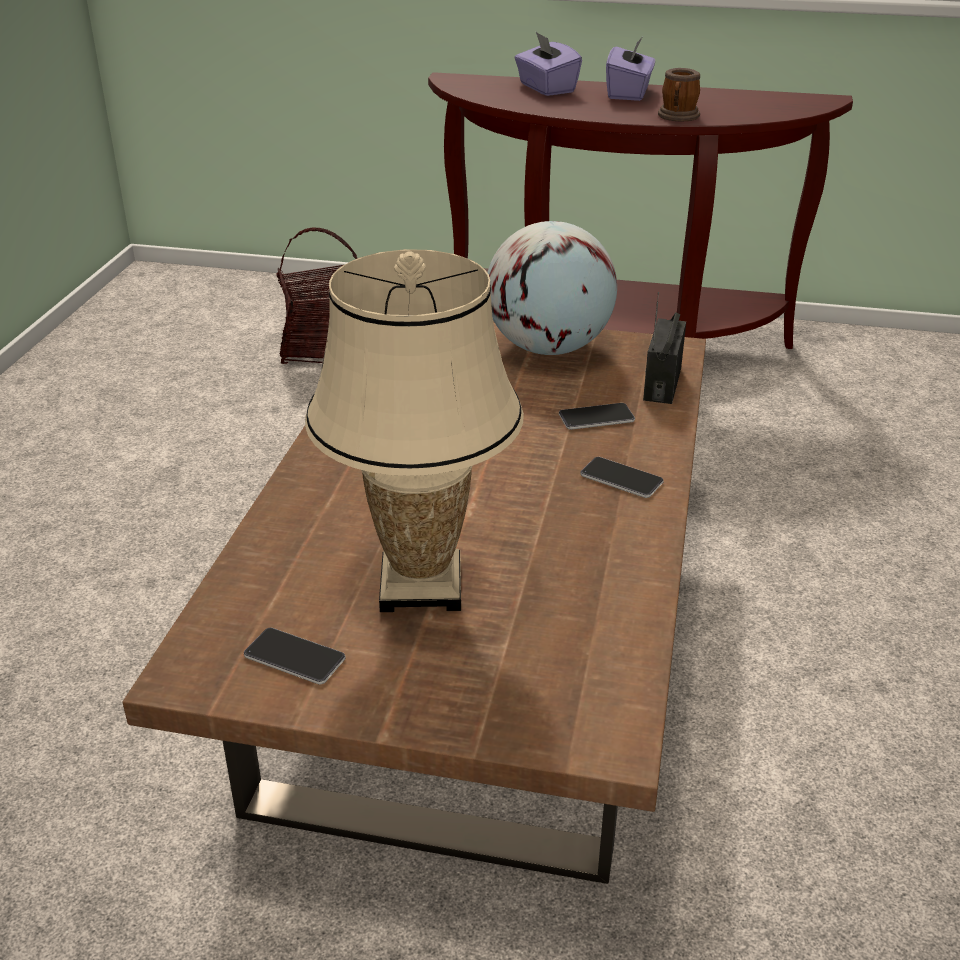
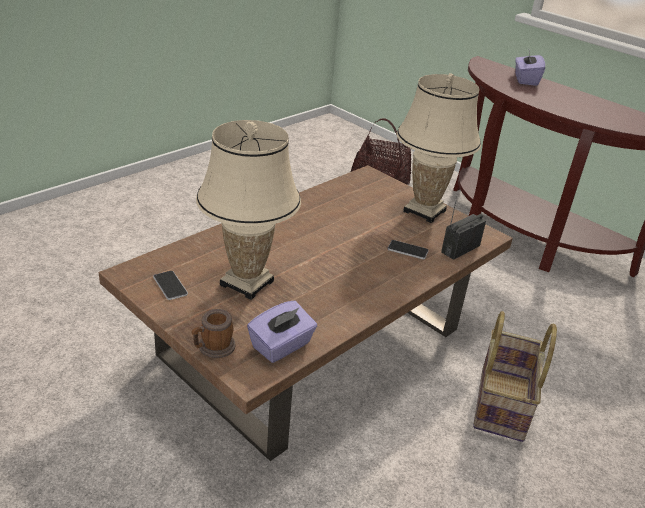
camera: 30 degrees right, 0 degrees up
(548, 347) = (424, 211): globe -> beige table lamp
(621, 479) = (385, 280): phone -> none
(629, 93) = (568, 95): purple tissue box -> purple tissue box (281, 346)
(678, 117) = (577, 114): mug -> mug (213, 348)
(820, 602) = (503, 404): none -> basket

